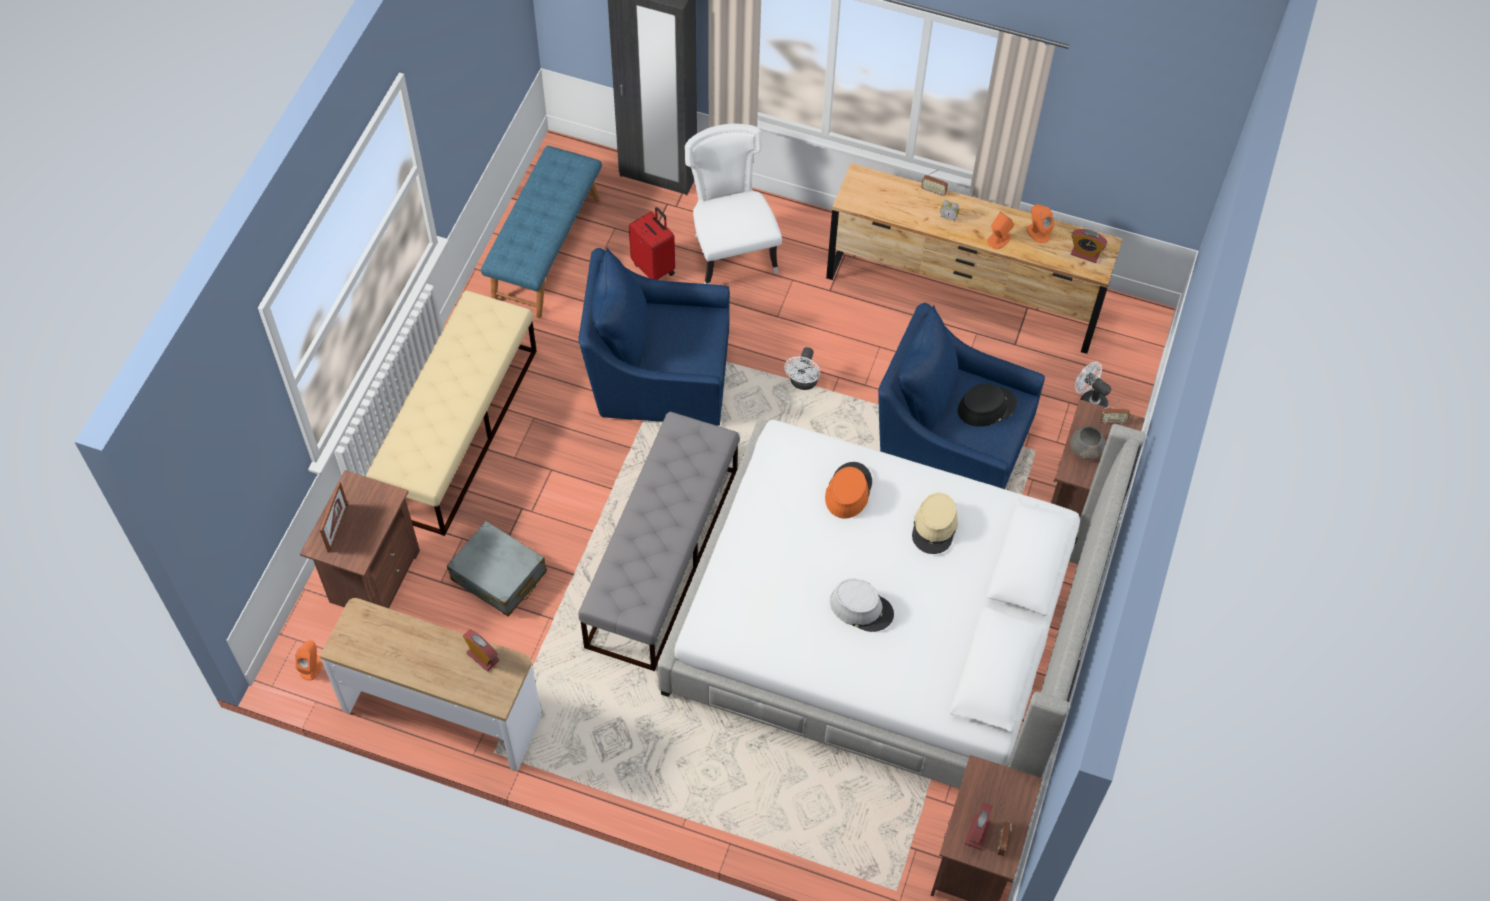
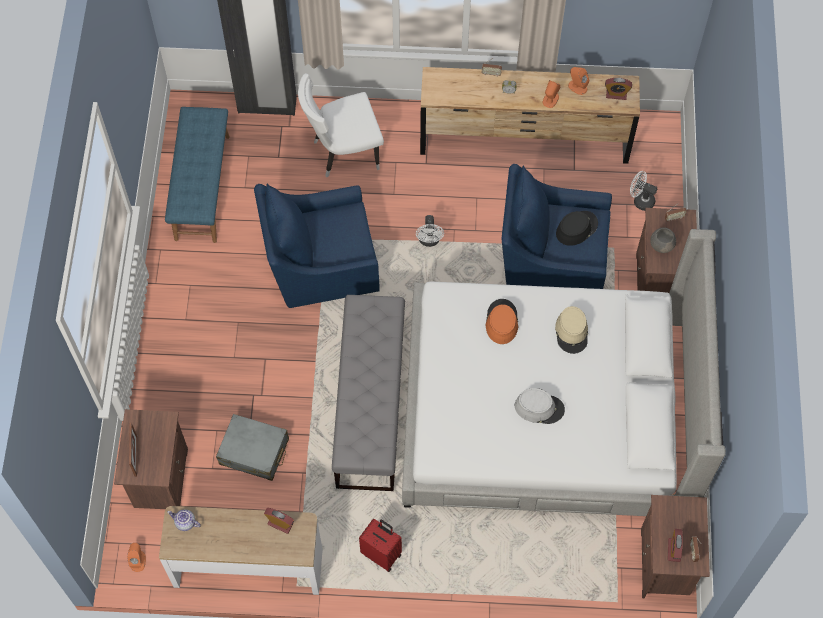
camera: 15 degrees left, 5 degrees up
(366, 623) = (185, 523): none -> teapot
(459, 430) = (185, 347): beige bench -> none
(654, 268) = (289, 180): red suitcase -> red suitcase (382, 553)
(731, 252) = (343, 153): white chair -> white chair turned 75 degrees counterclockwise

